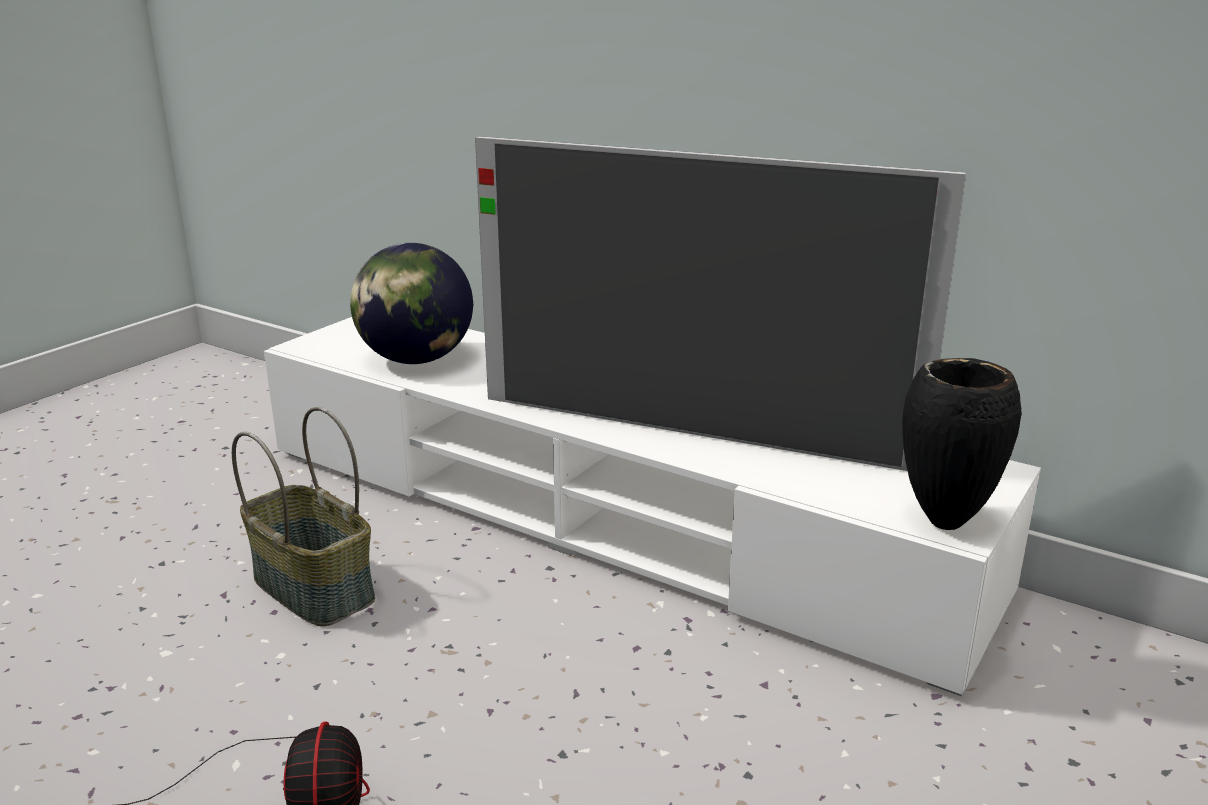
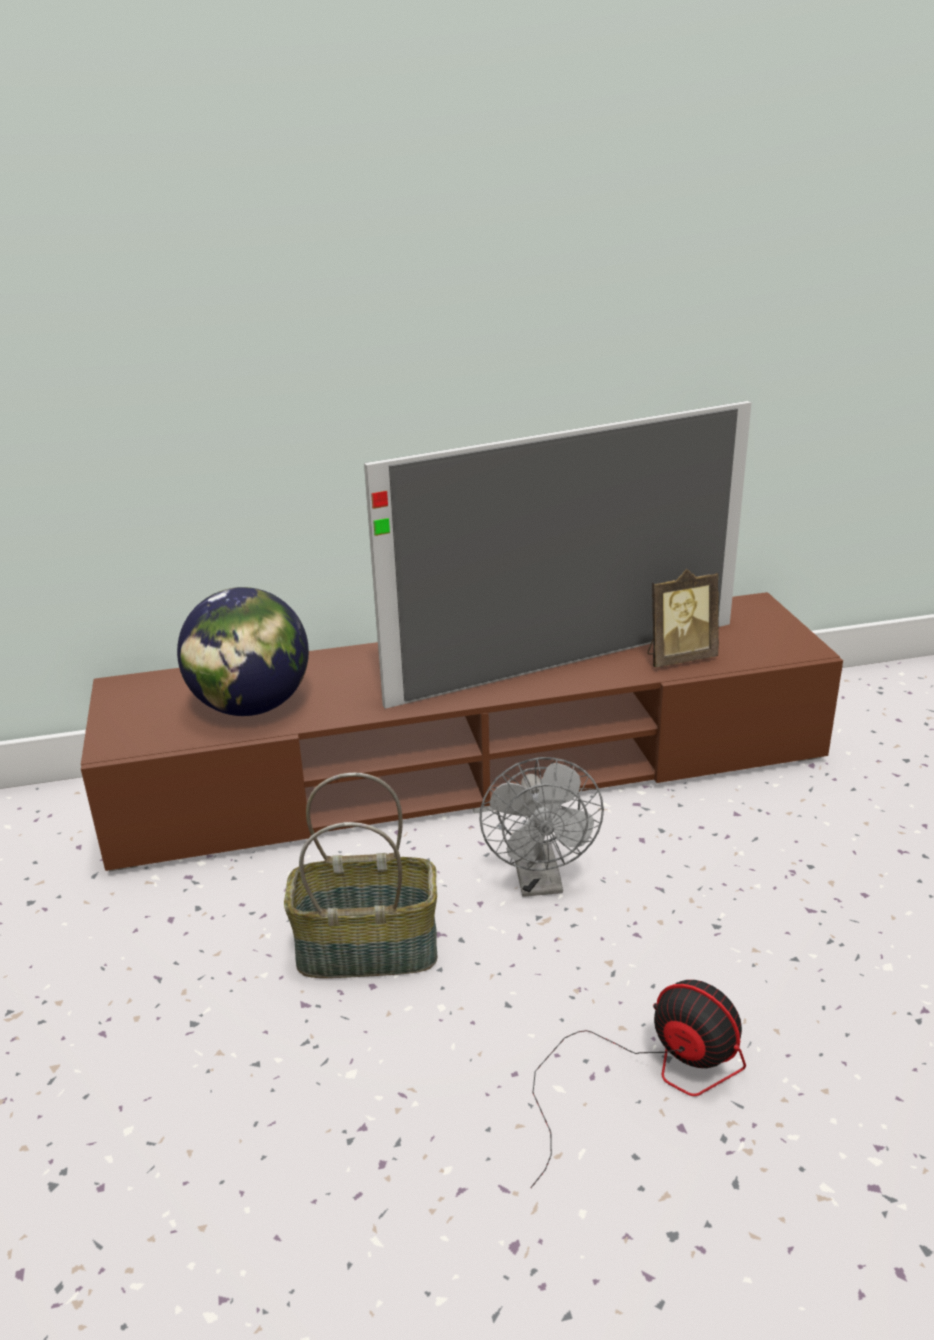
camera: 45 degrees left, 5 degrees up
(498, 623) = (540, 882): none -> grey fan
(605, 518) = (472, 770): white tv stand -> brown tv stand
(800, 475) = (678, 658): none -> picture frame
(942, 522) = (790, 648): black vase -> none

